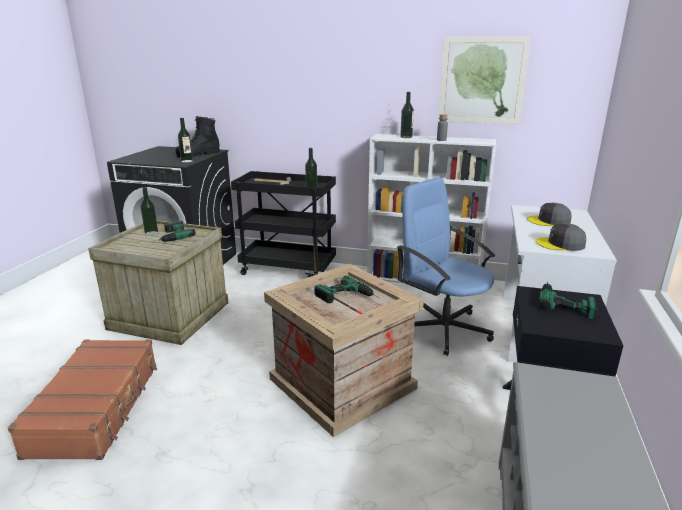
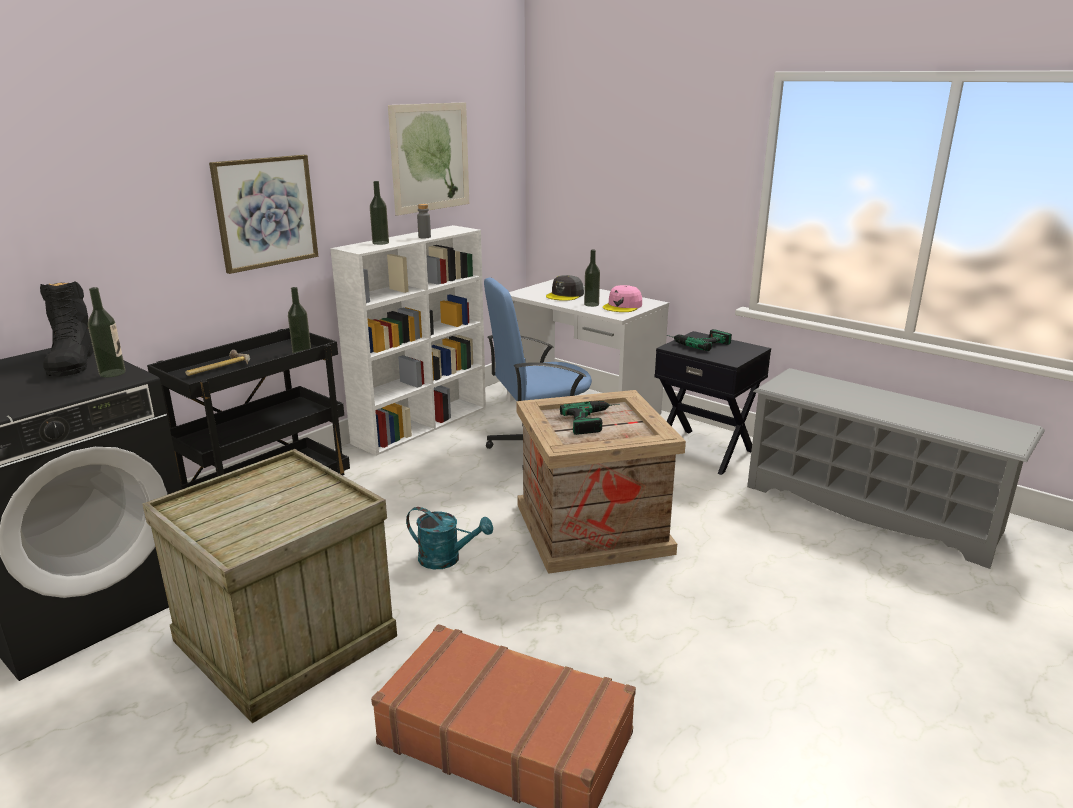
camera: 65 degrees left, 0 degrees up
(151, 233) = (222, 509): bottle -> bottle (591, 304)
(169, 236) = (266, 494): power drill -> none
(264, 337) = (447, 559): none -> turquoise watering can
(334, 102) = (265, 212): none -> picture
(560, 244) = (622, 306): grey cap -> pink cap

